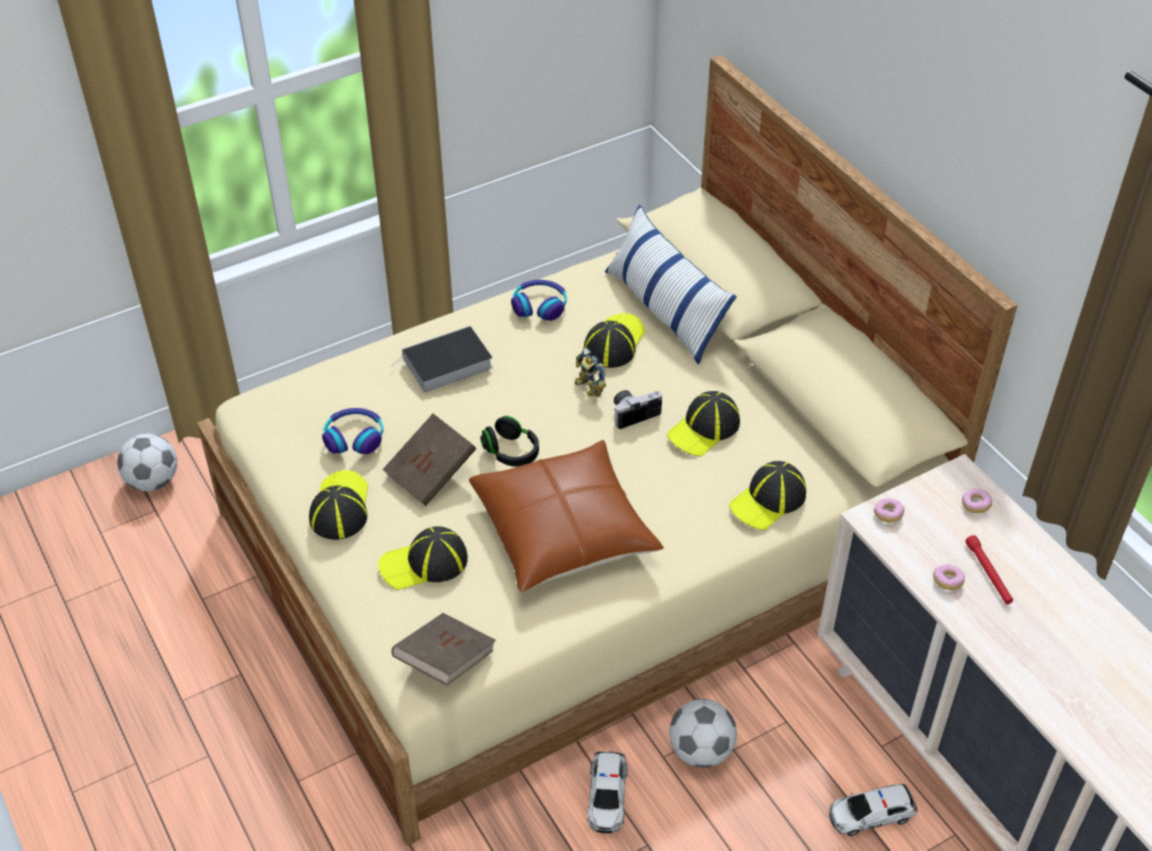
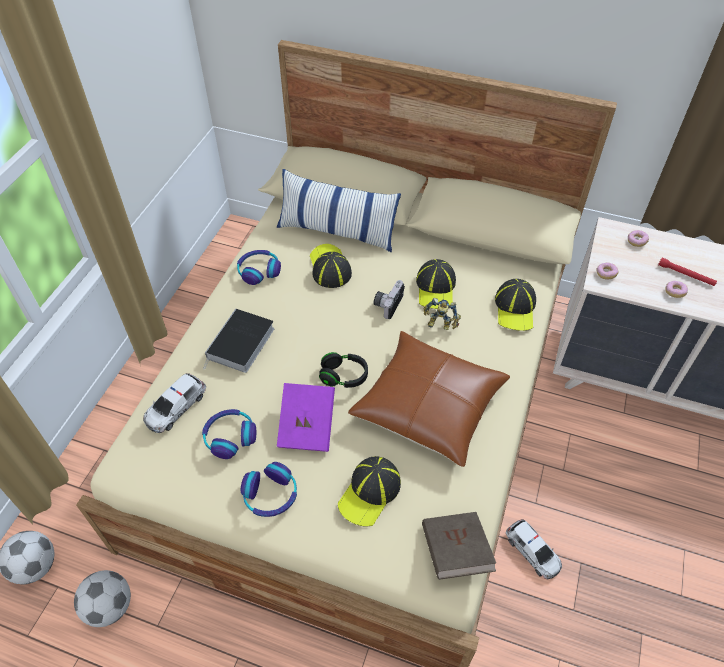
camera: 40 degrees left, 5 degrees up
(340, 507) = (270, 495): cap -> headphones
(431, 474) = (307, 426): brown book -> purple book
(587, 388) = (345, 305): toy robot -> toy robot (440, 325)
(700, 751) = (549, 484): football -> football (110, 606)
(871, 814) = (657, 453): toy car -> toy car (175, 407)

